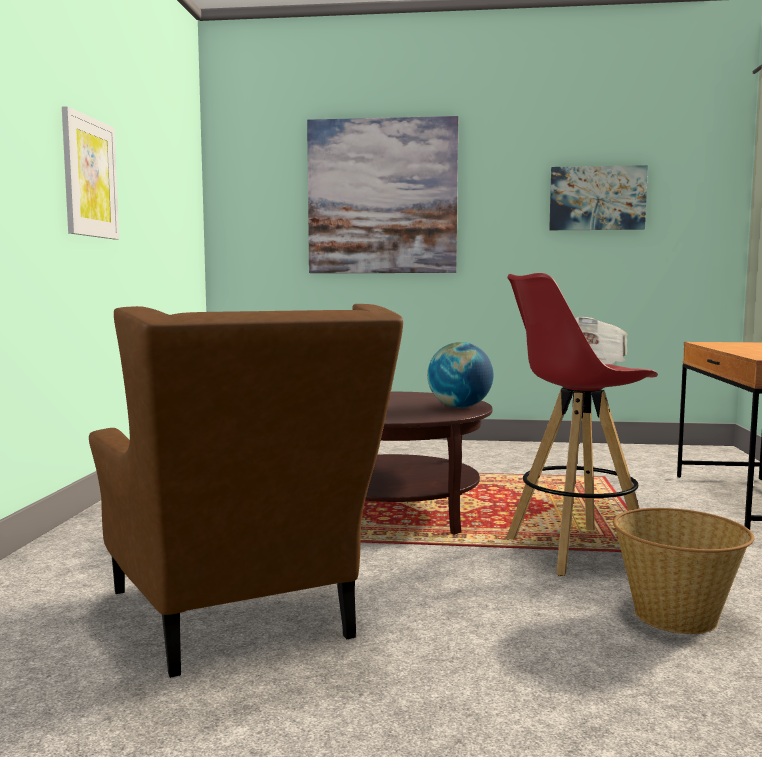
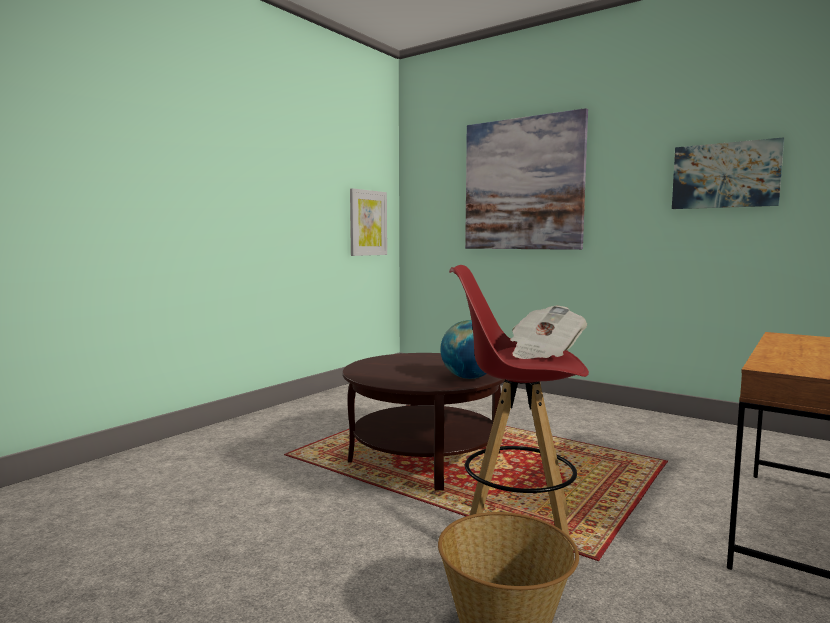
camera: 30 degrees right, 0 degrees up
(89, 177) = (257, 187): picture -> picture (368, 223)
(245, 620) = (193, 525): brown armchair -> none

